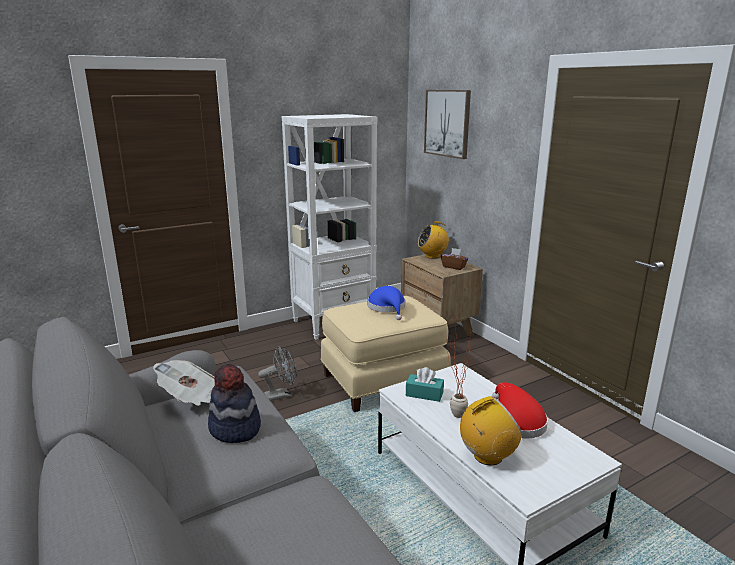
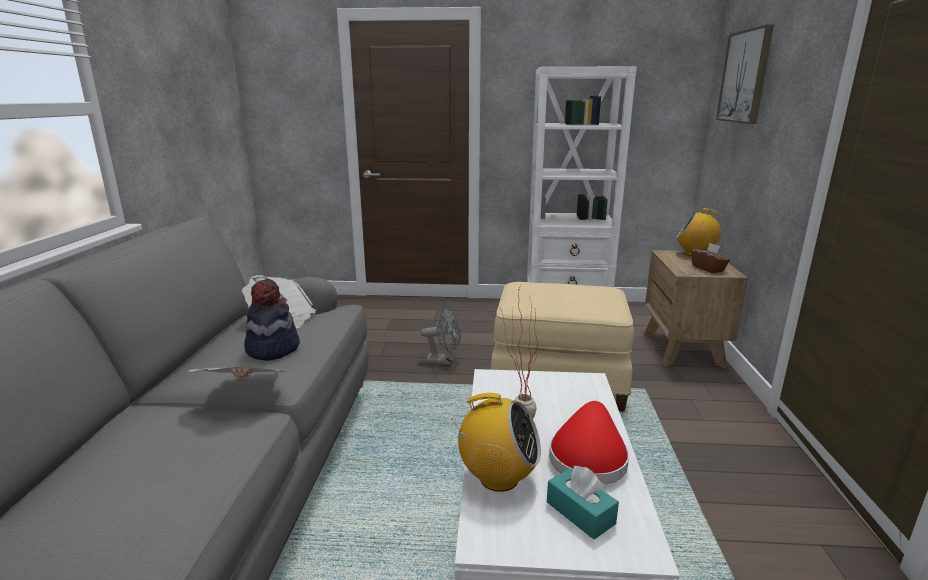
camera: 35 degrees right, 0 degrees up
(275, 471) = (246, 391): none -> newspaper
(387, 308) = (570, 293): blue hat -> none
(424, 394) = (515, 389): turquoise tissue box -> turquoise tissue box (580, 513)

